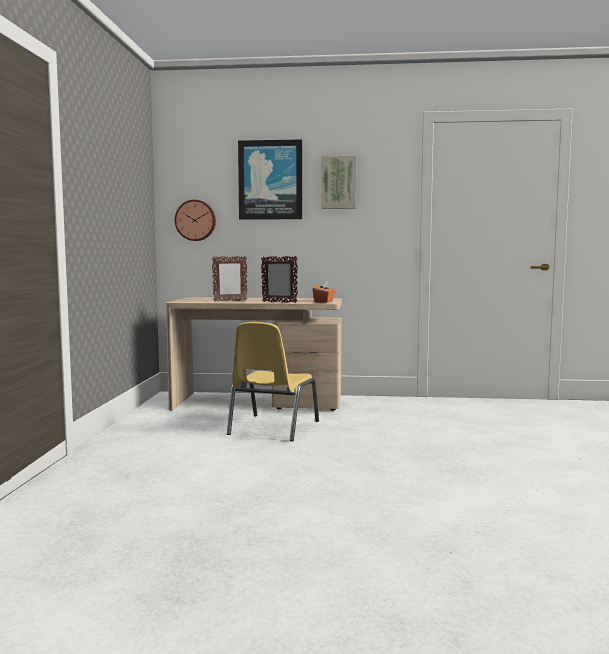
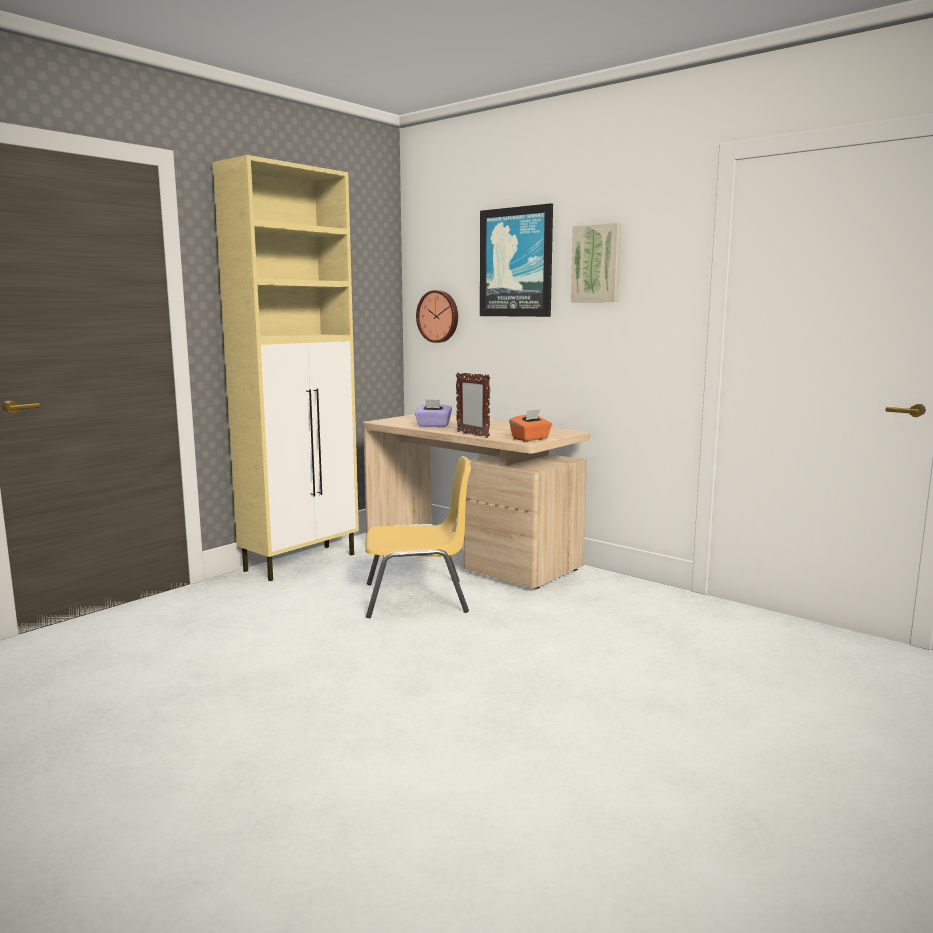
camera: 35 degrees right, 5 degrees up
(135, 426) = (302, 562): none -> beige cabinet
(230, 301) = (433, 425): picture frame -> purple tissue box
(272, 428) = (417, 598): yellow chair -> yellow chair turned 150 degrees counterclockwise

